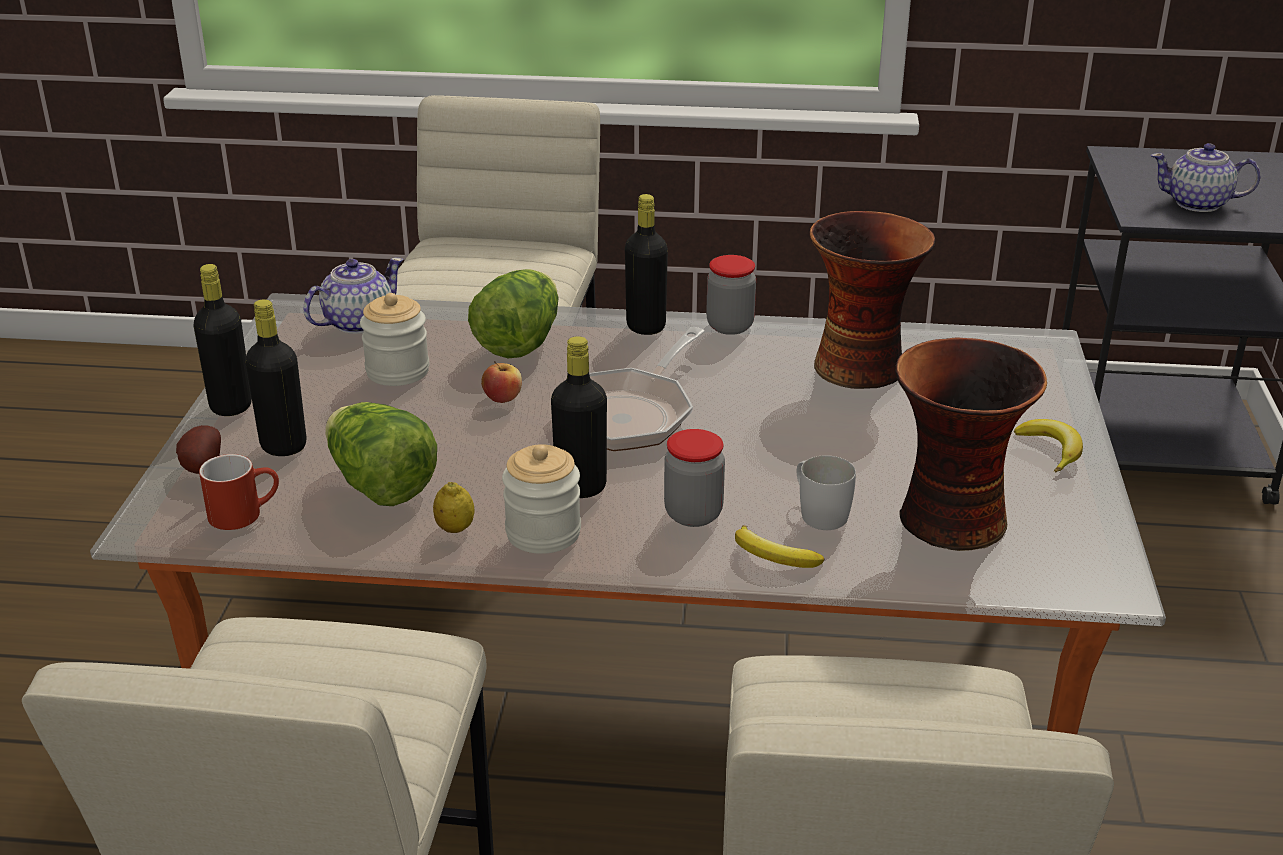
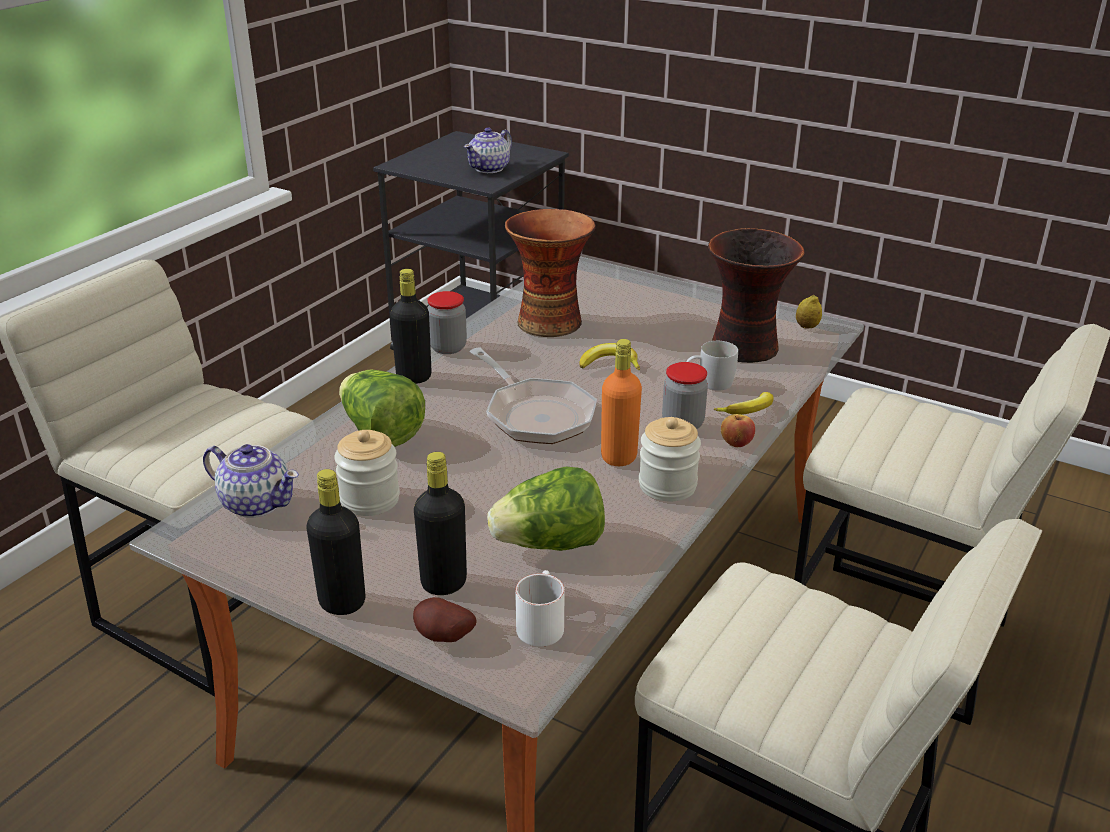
camera: 65 degrees left, 0 degrees up
(245, 513) = (539, 623): red mug -> white mug
(357, 323) = (256, 503): teapot -> teapot turned 135 degrees clockwise
(455, 528) = (637, 521): lemon -> lemon (807, 327)
(502, 398) = (463, 460): apple -> apple (736, 443)
(581, 487) = (619, 457): black bottle -> orange bottle
(1051, 450) = (692, 300): banana -> banana (610, 364)

